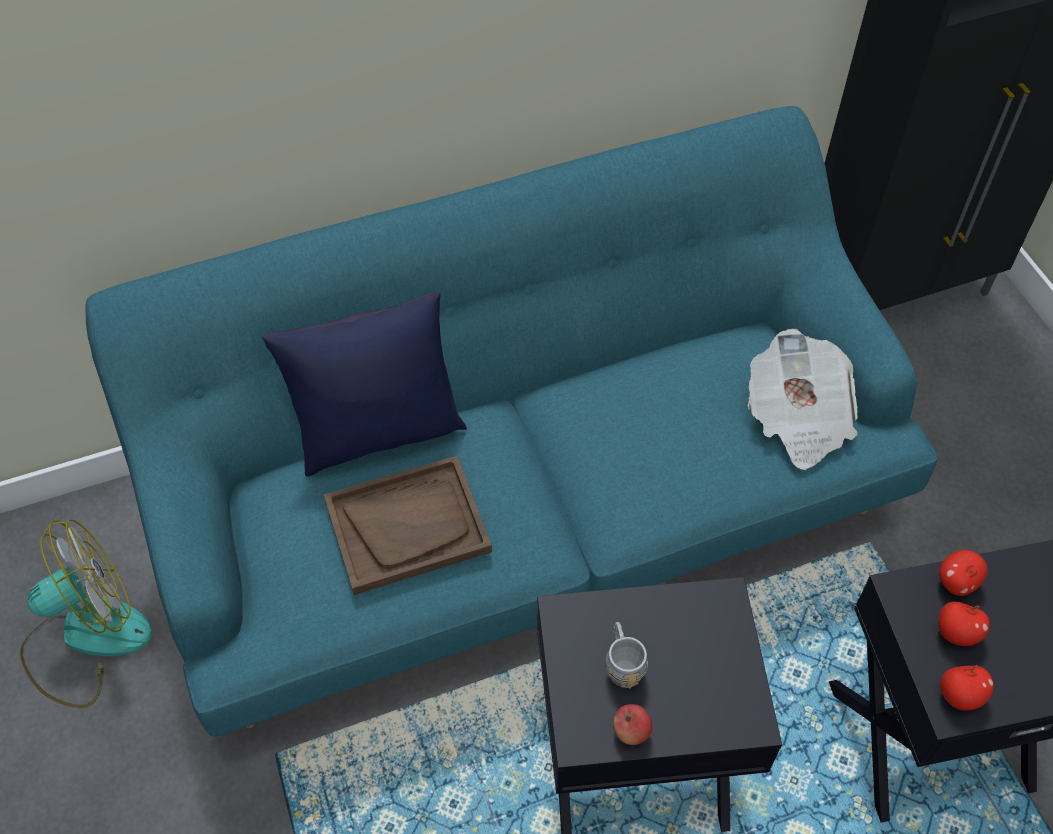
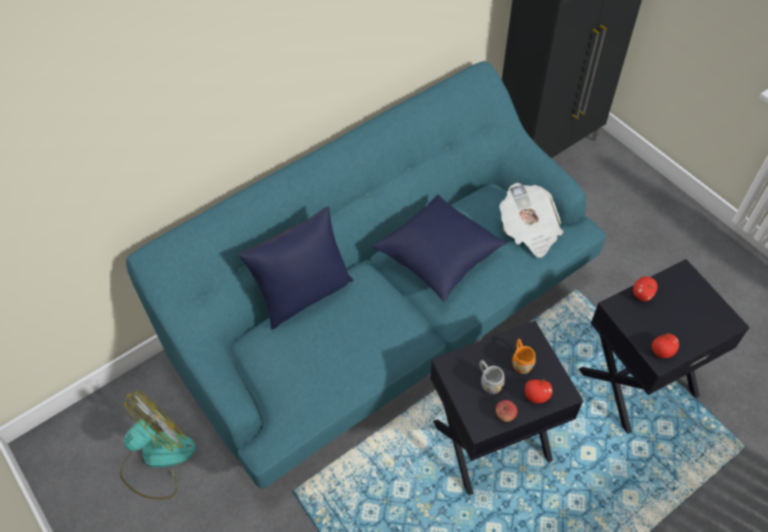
camera: 15 degrees left, 0 degrees up
(408, 526) = (340, 342): brown tray -> none
(625, 426) = (439, 257): none -> blue pillow
(692, 643) = (520, 361): none -> orange mug
(956, 633) = (650, 320): apple -> apple (536, 396)

